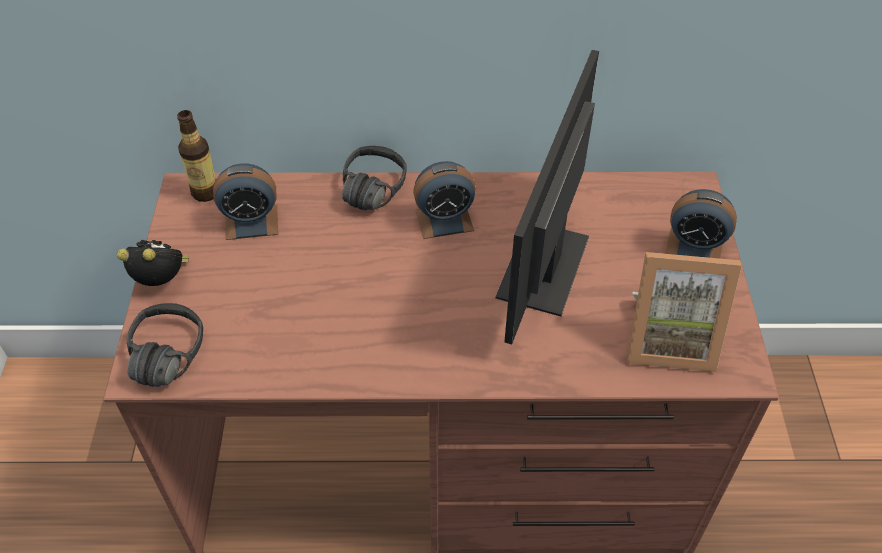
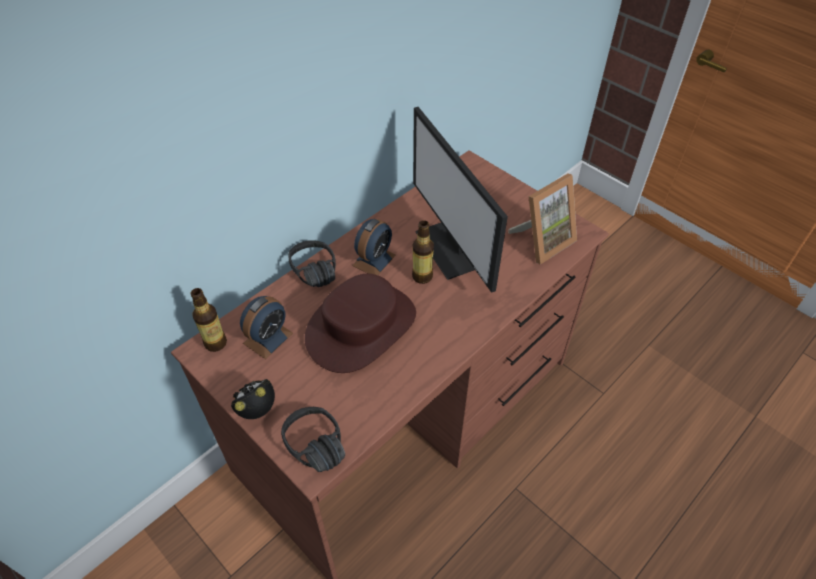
camera: 45 degrees left, 0 degrees up
(345, 277) = (361, 326): none -> brown hat
(472, 274) = (422, 276): none -> bottle
(693, 248) = (503, 192): alarm clock -> none

